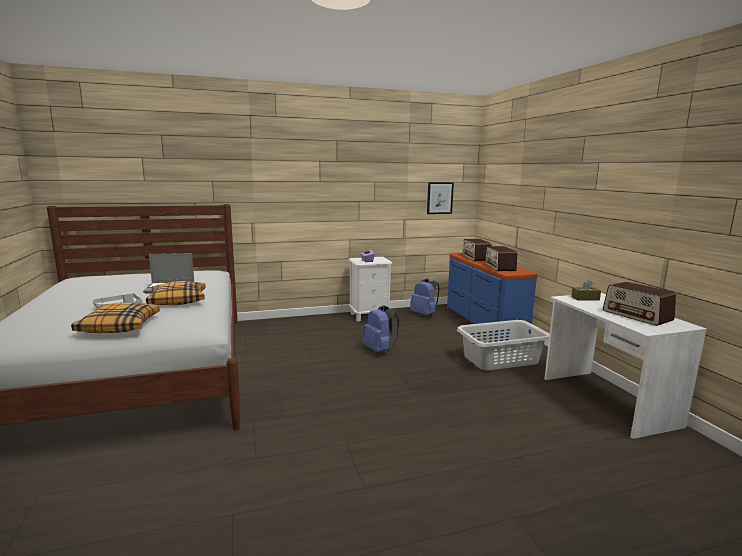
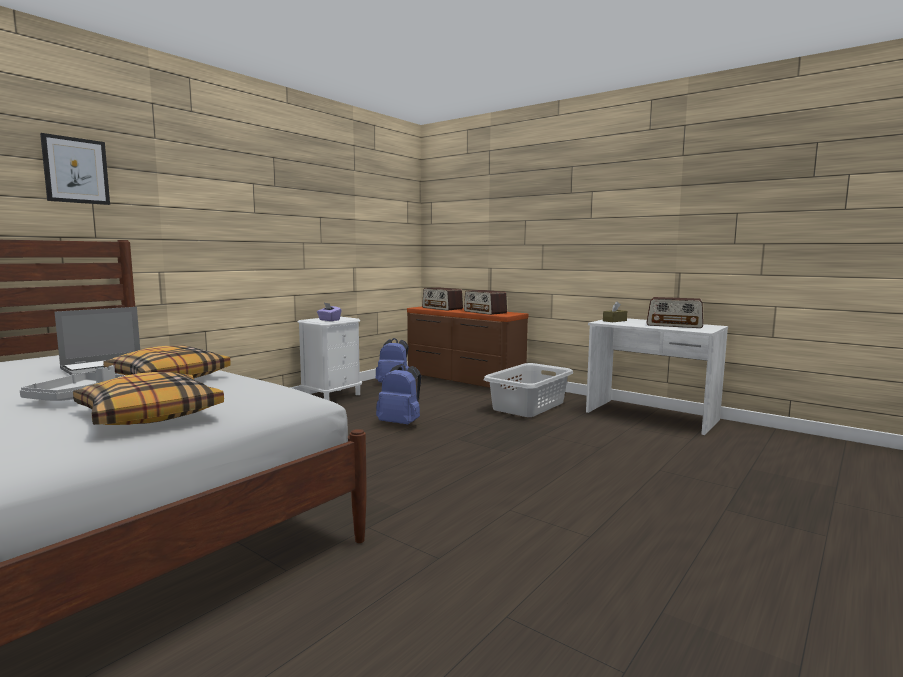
camera: 35 degrees left, 5 degrees down
(439, 198) = (388, 241): picture -> picture (76, 170)
(483, 322) = (463, 380): blue dresser -> brown dresser

